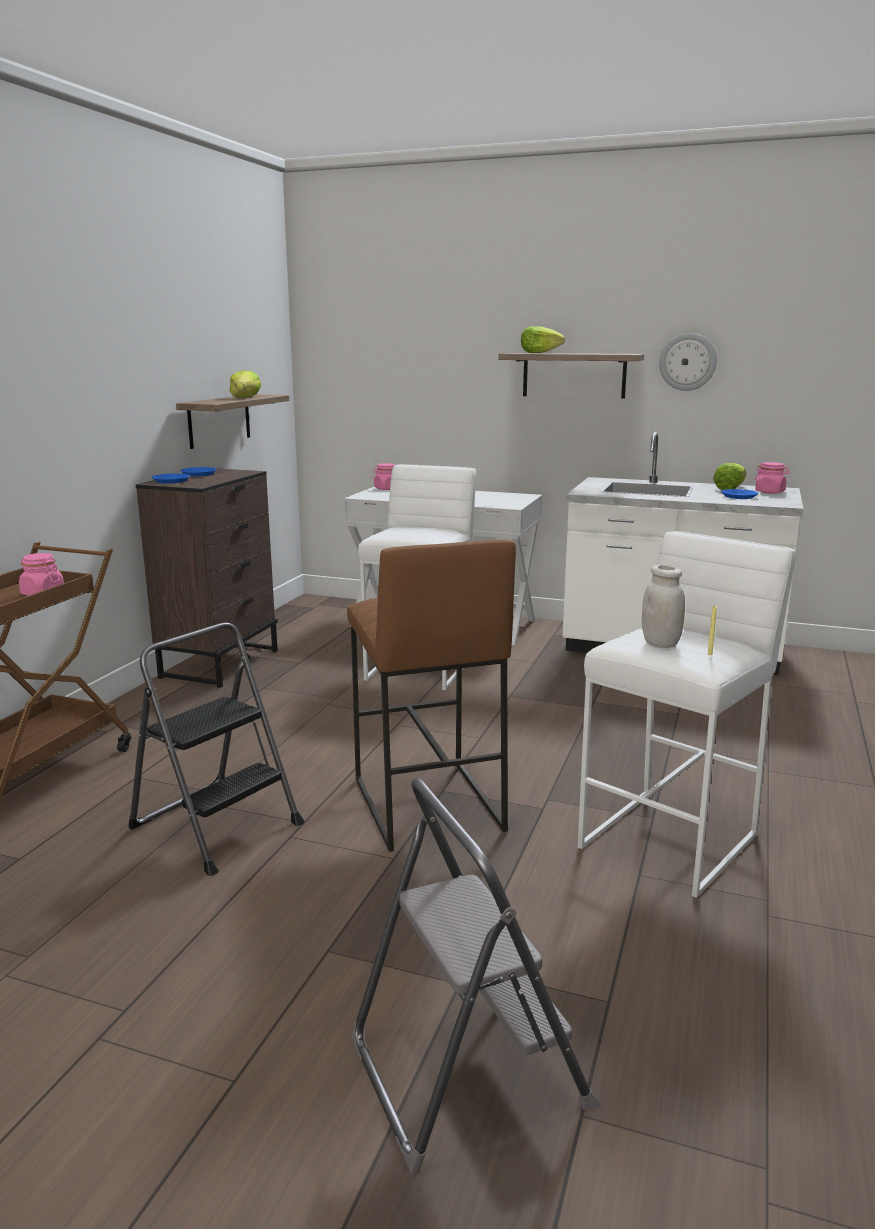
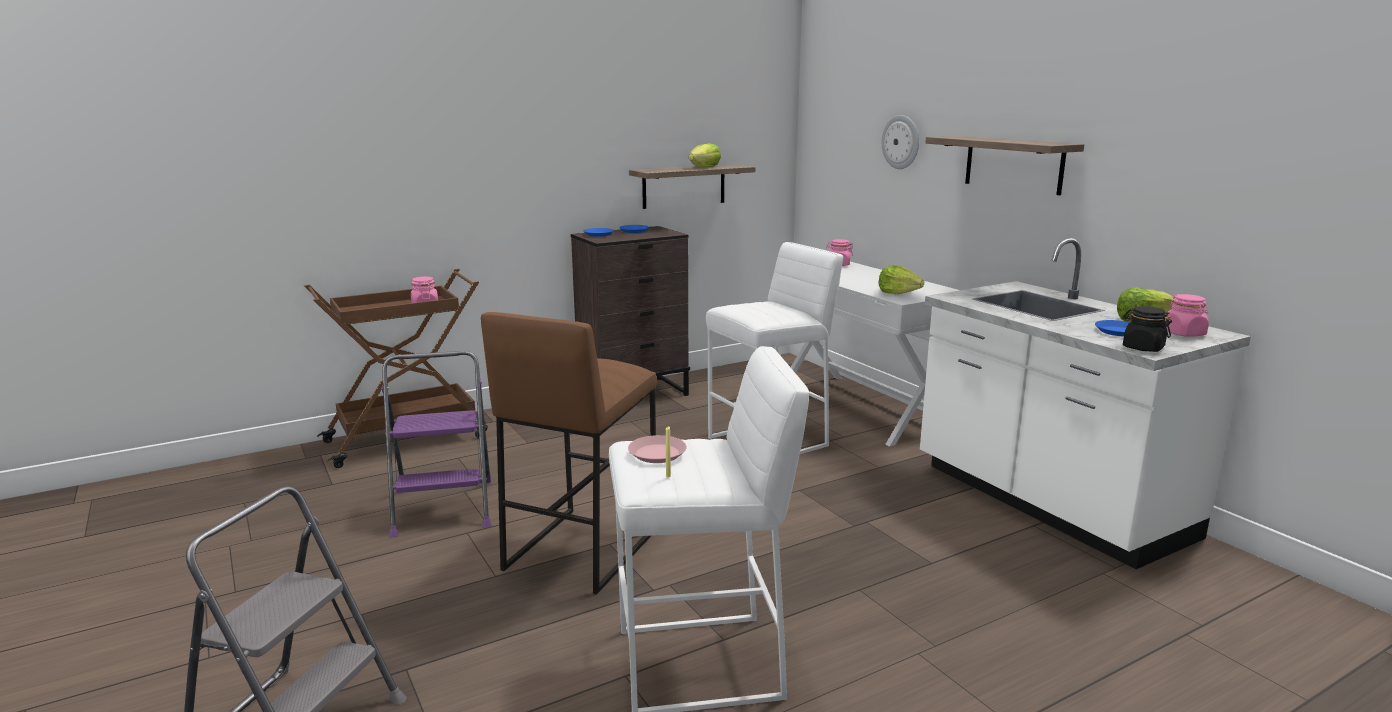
camera: 40 degrees right, 0 degrees up
(212, 823) = (445, 504): black step ladder -> purple step ladder
(539, 353) = (975, 137): lettuce -> lettuce (898, 293)
(660, 643) = (657, 454): white jar -> pink plate
(687, 362) = (1131, 157): wall clock -> wall clock (901, 142)
(777, 503) = (1142, 348): none -> black jar

